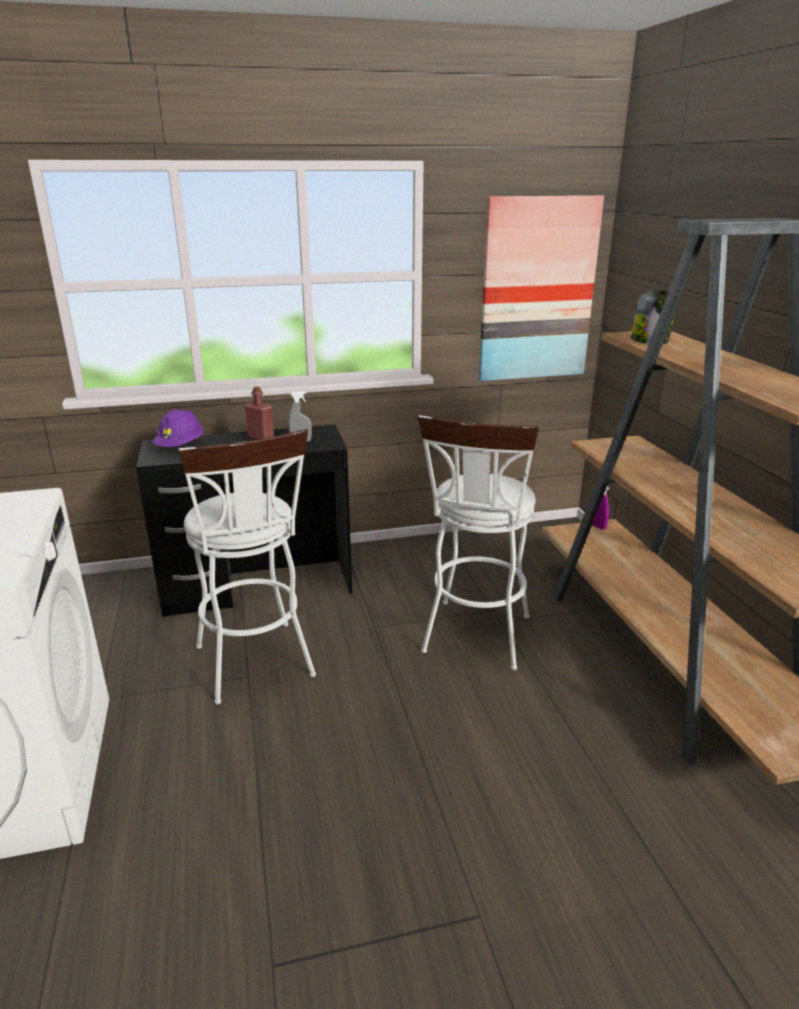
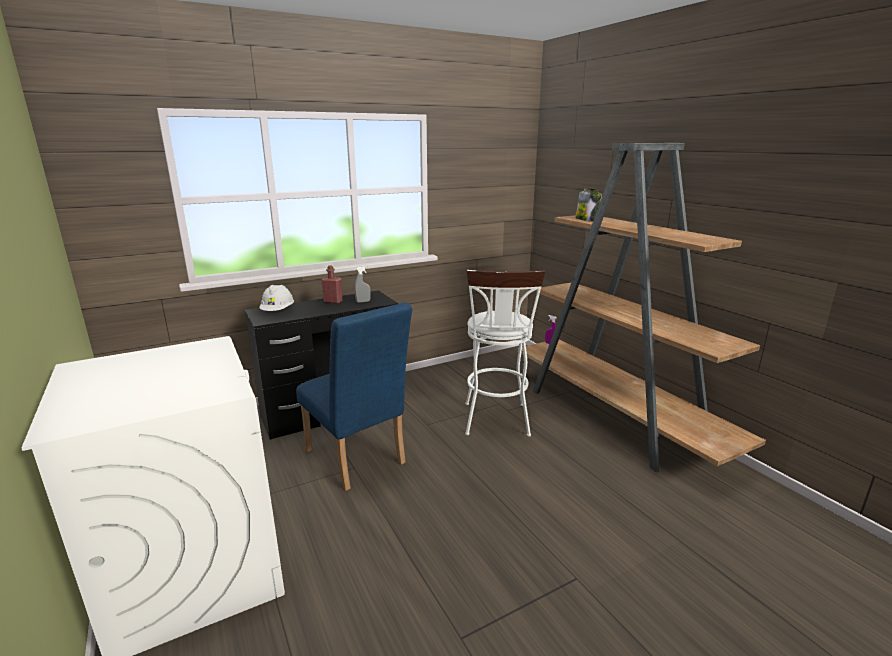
camera: 15 degrees left, 5 degrees down
(180, 446) = (278, 311): purple hard hat -> white hard hat
(257, 667) = (358, 461): white stool -> blue chair
(537, 290) = (496, 197): picture -> none

